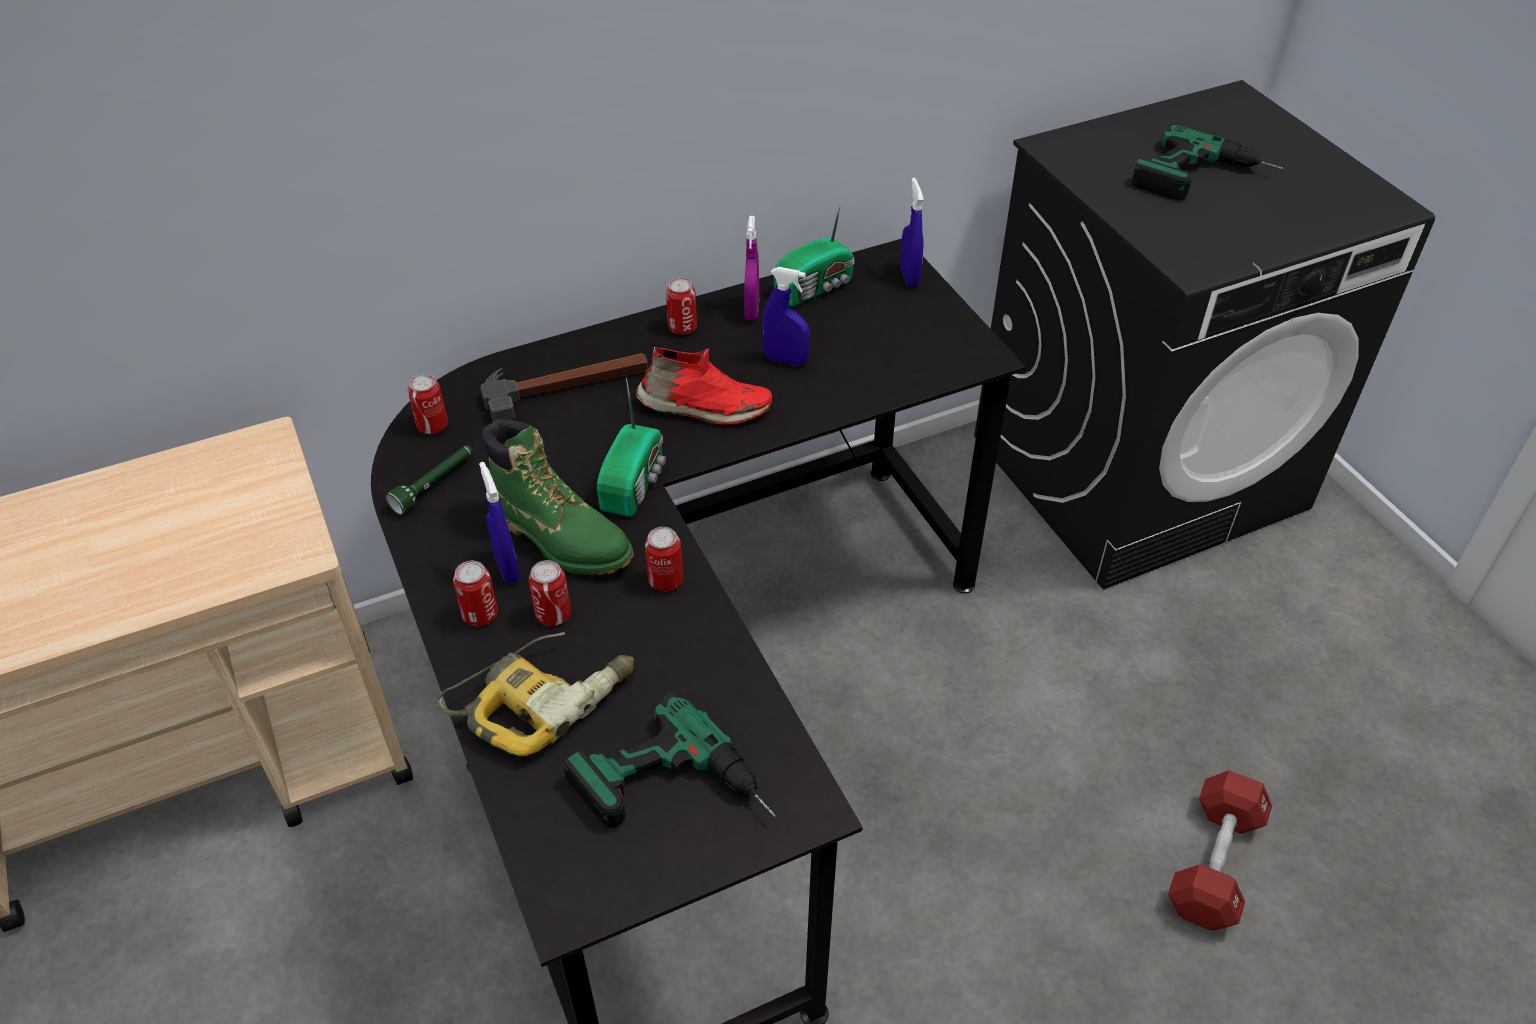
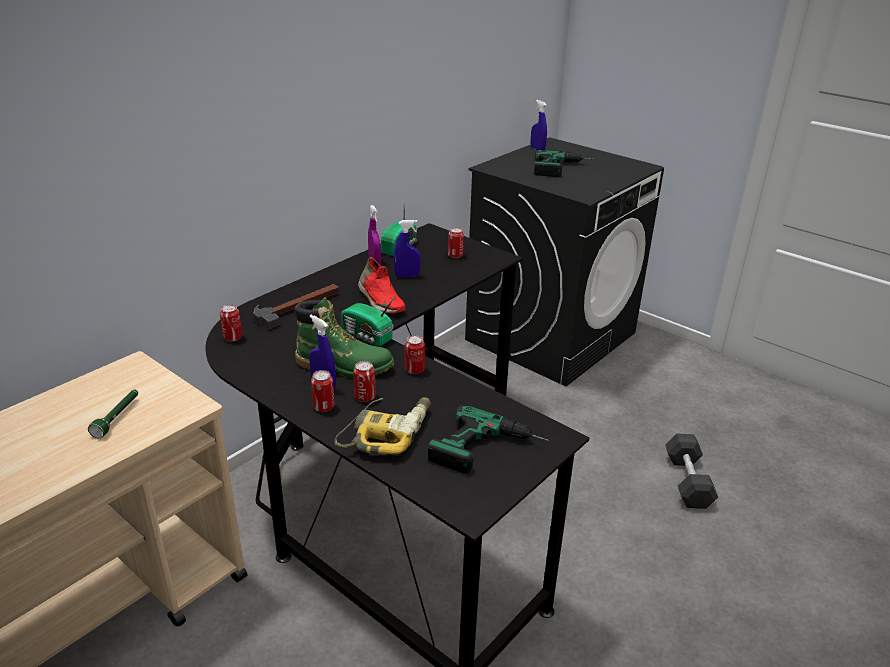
camera: 25 degrees left, 15 degrees down
(434, 485) = (253, 361): green flashlight -> green flashlight (118, 418)
(635, 482) = (367, 336): radio -> radio turned 135 degrees clockwise
(682, 327) = (343, 273): can -> can (455, 255)
(704, 408) = (380, 301): red shoe -> red shoe turned 75 degrees clockwise
(909, 276) = (443, 236): blue spray bottle -> blue spray bottle (537, 149)
(1214, 863) = (687, 481): red dumbbell -> black dumbbell

